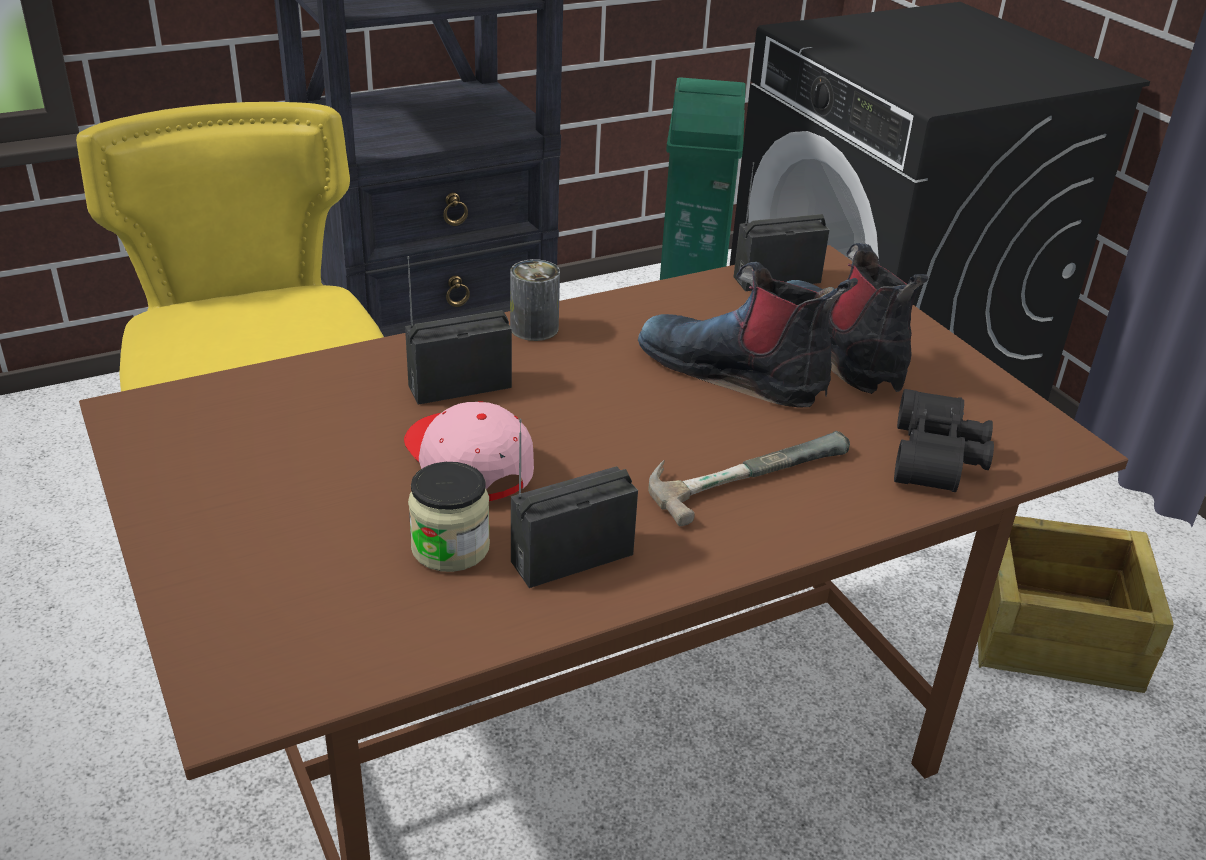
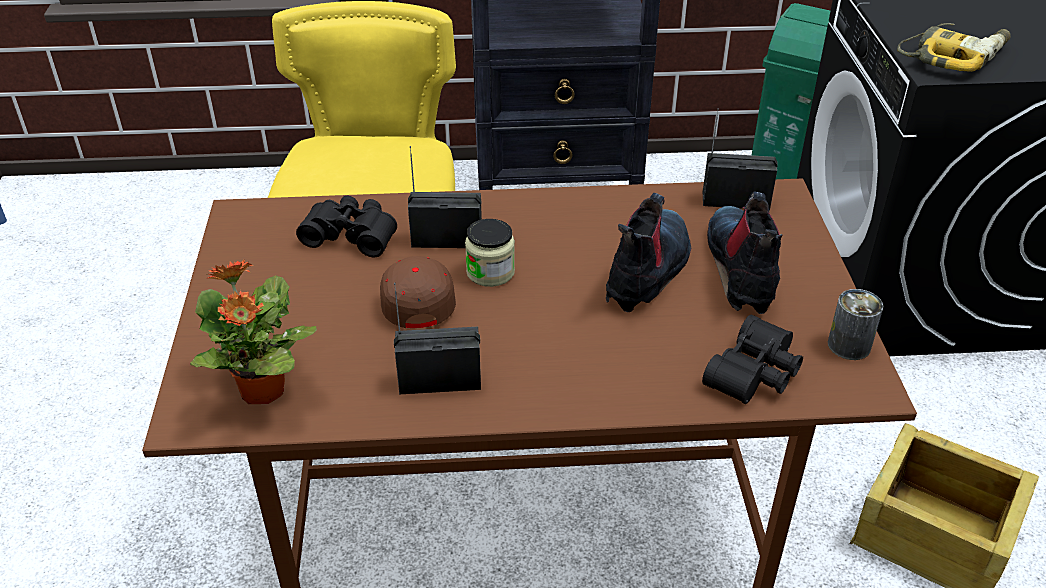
camera: 25 degrees right, 5 degrees up
(323, 405) = (352, 235): none -> black binoculars
(328, 636) = (262, 392): none -> potted plant
(450, 547) = (369, 353): jar -> jar (490, 272)
(467, 462) = (416, 296): pink cap -> brown cap
(534, 328) = (525, 205): can -> can (849, 345)
(736, 372) = (648, 271): boot -> boot turned 60 degrees clockwise
(743, 470) = (600, 348): hammer -> none
(938, 86) = (953, 55): none -> power drill

